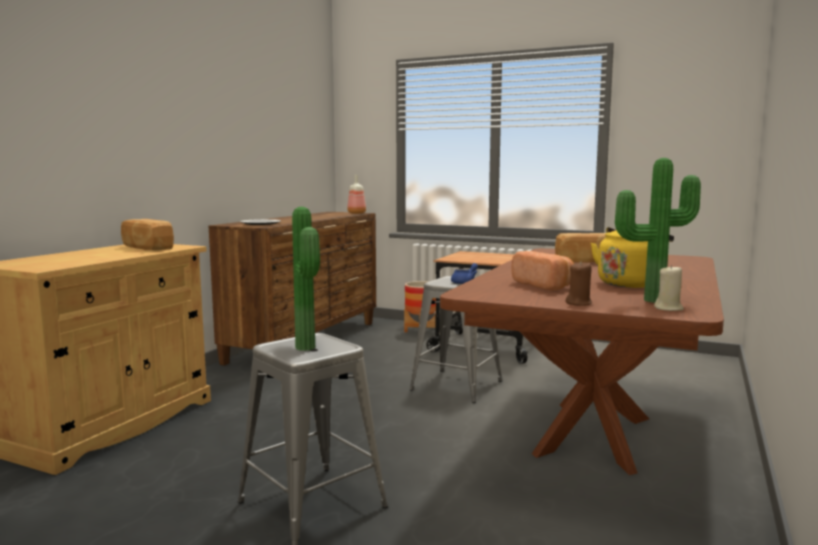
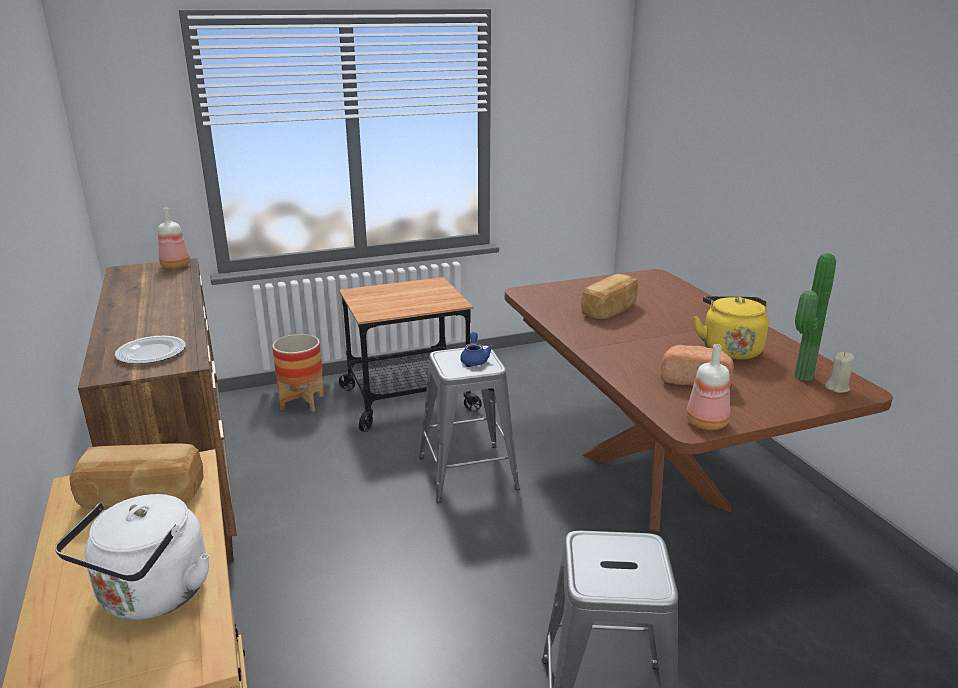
camera: 45 degrees left, 15 degrees up
(75, 259) = (151, 597): none -> white kettle
(309, 347) = (621, 564): potted plant -> none
(486, 296) = (707, 423): none -> bottle
(579, 303) = (783, 405): brown candle -> none

